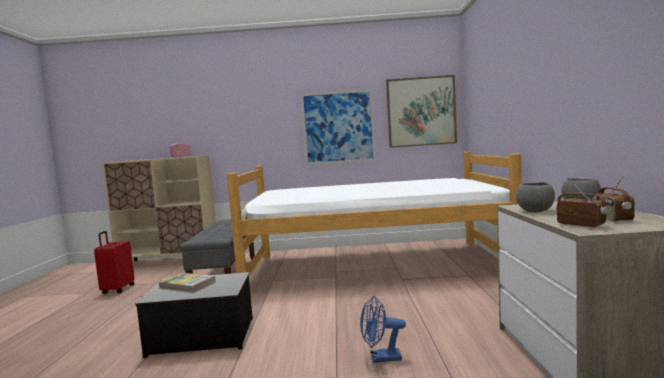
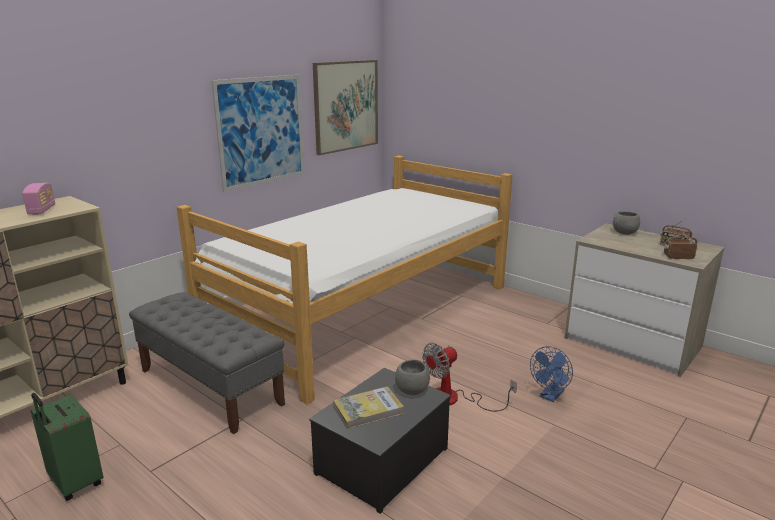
camera: 50 degrees left, 15 degrees up
(117, 290) = (74, 483): red suitcase -> green suitcase
(310, 327) = (454, 399): none -> fan
(534, 211) = (618, 244): grey bowl -> grey bowl (411, 390)

